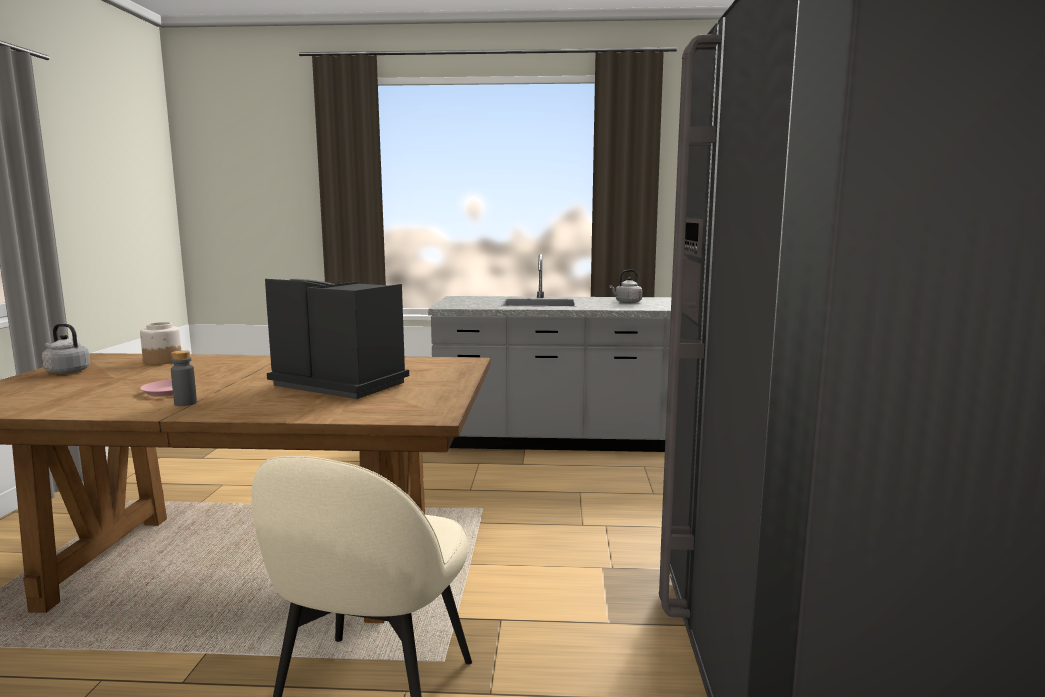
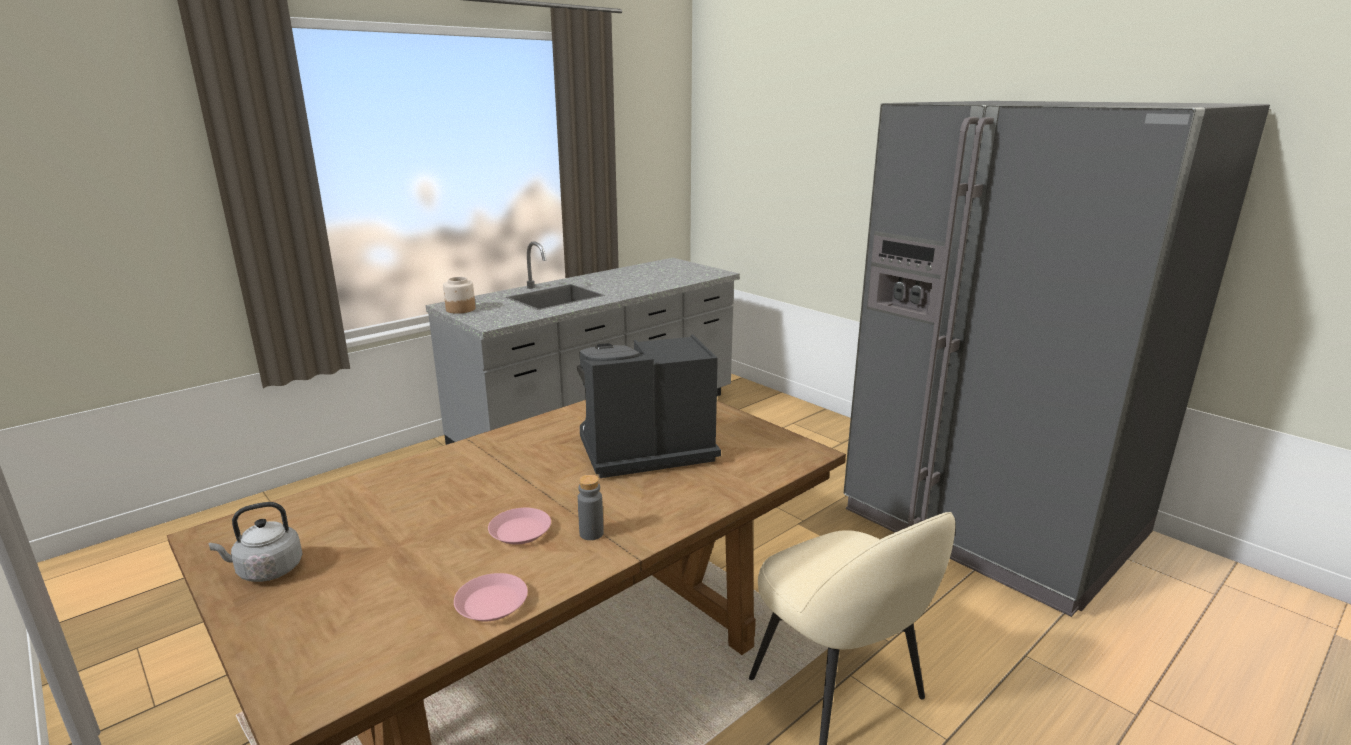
camera: 45 degrees left, 10 degrees up
(64, 408) = (491, 603): none -> pink plate
(162, 361) = (344, 502): jar -> jar (460, 309)
(627, 302) = (627, 280): grey kettle -> none

